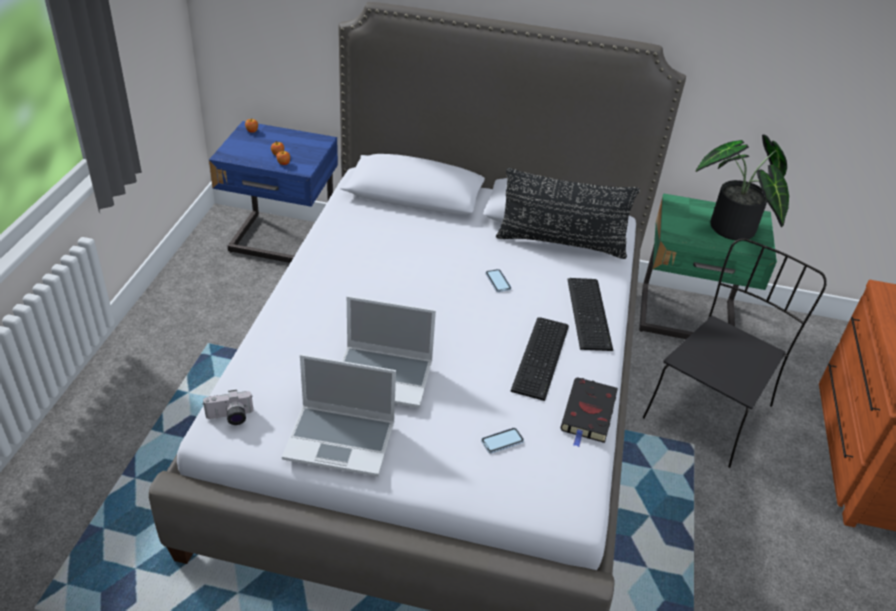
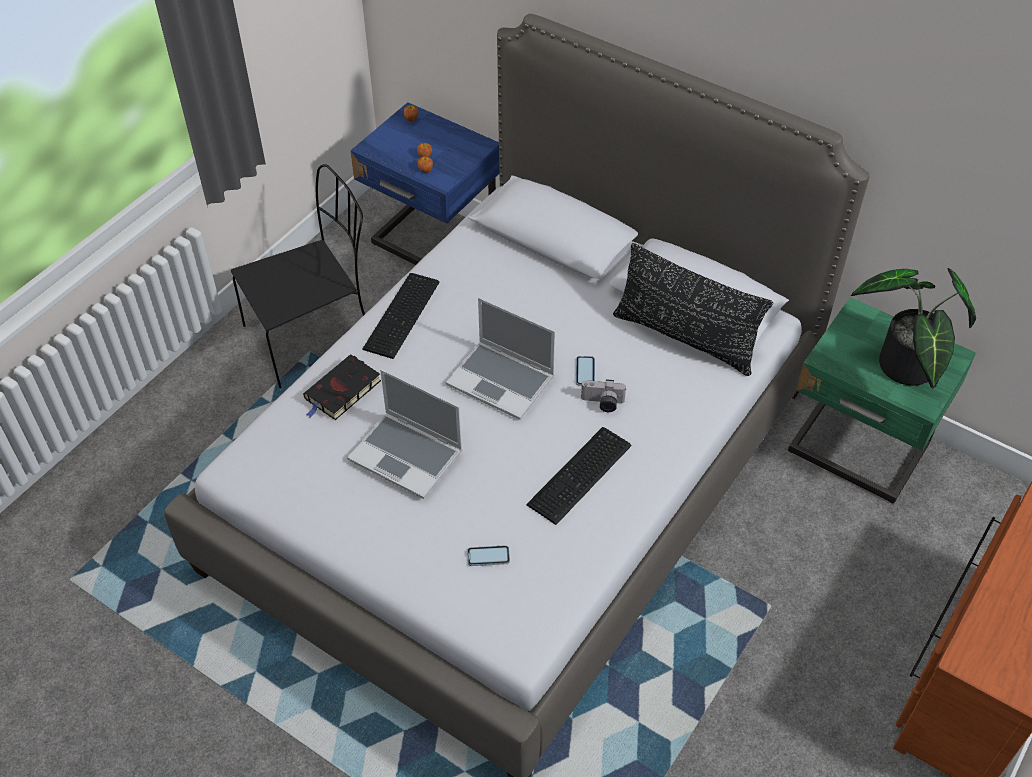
camera: 25 degrees right, 10 degrees up
(230, 418) = (248, 461): camera -> camera (602, 403)
(341, 440) = (336, 512): laptop -> laptop (502, 381)
(588, 415) = (593, 553): black book -> black book (341, 391)
(590, 313) = (666, 435): keyboard -> keyboard (404, 315)
(709, 410) = (816, 571): black chair -> black chair (314, 335)

